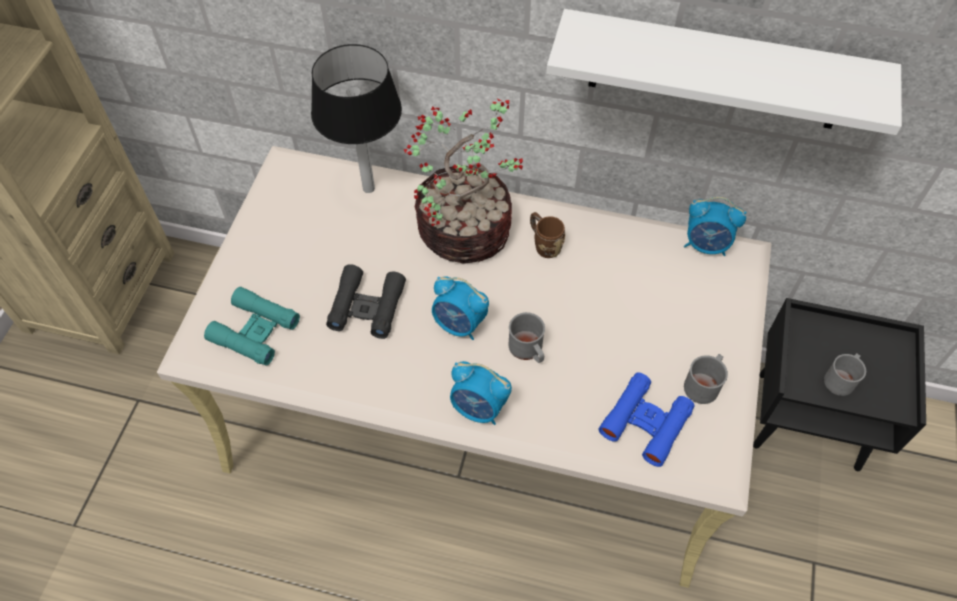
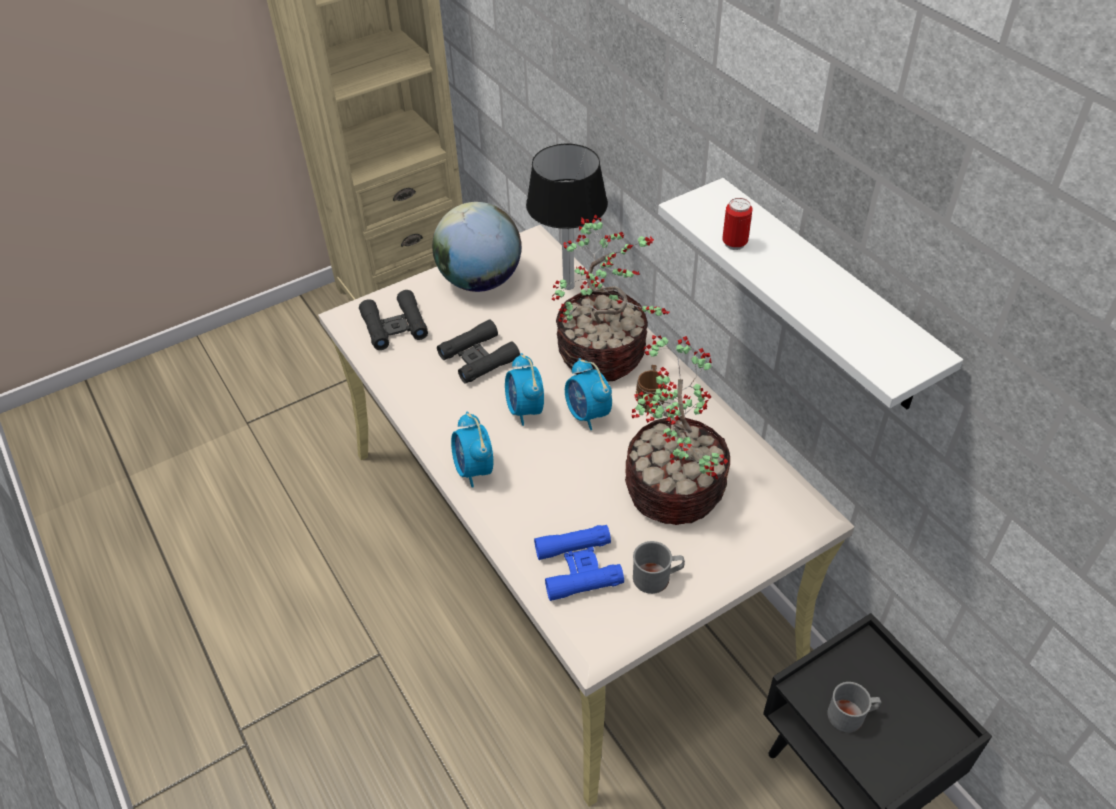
camera: 45 degrees right, 10 degrees down
(255, 331) = (394, 326): turquoise binoculars -> black binoculars
(284, 234) = (480, 281): none -> globe
(528, 350) = (552, 459): grey mug -> none
(637, 304) = (672, 487): none -> potted plant
(649, 65) = (734, 243): none -> can
(706, 245) = (785, 486): alarm clock -> alarm clock (587, 414)

